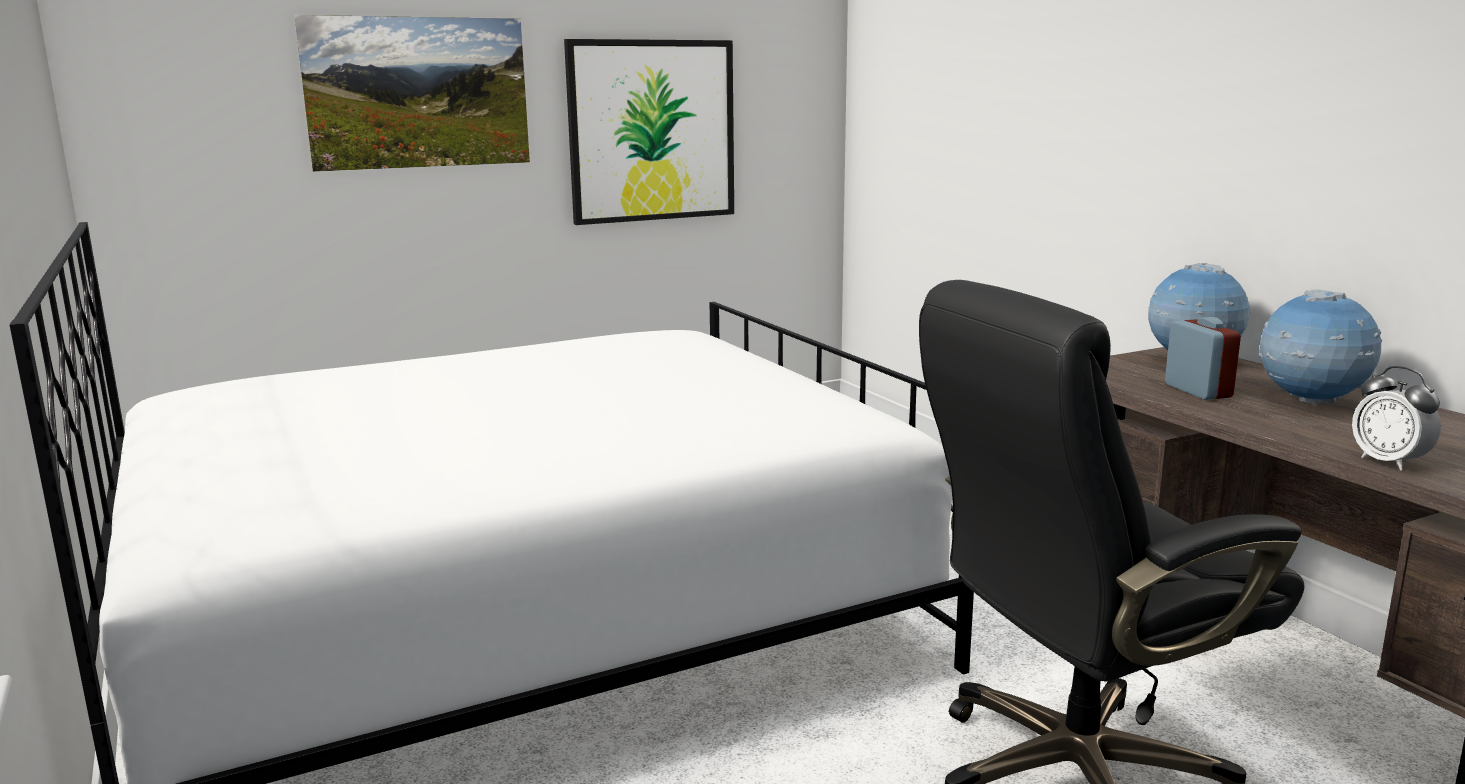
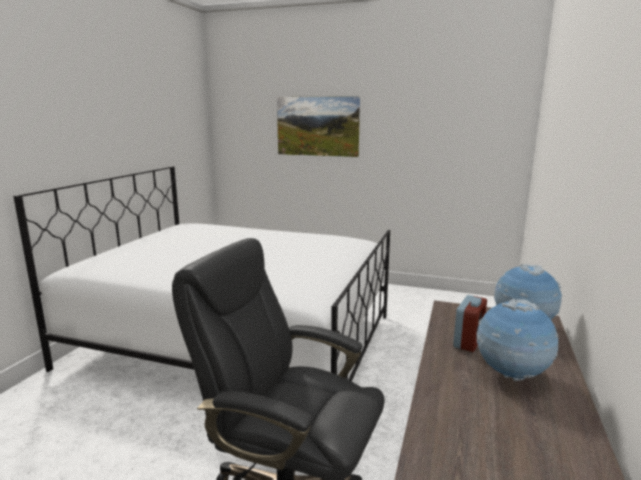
camera: 45 degrees right, 0 degrees up
(652, 131) = (417, 147): picture -> none
(1389, 462) = (432, 424): alarm clock -> none

